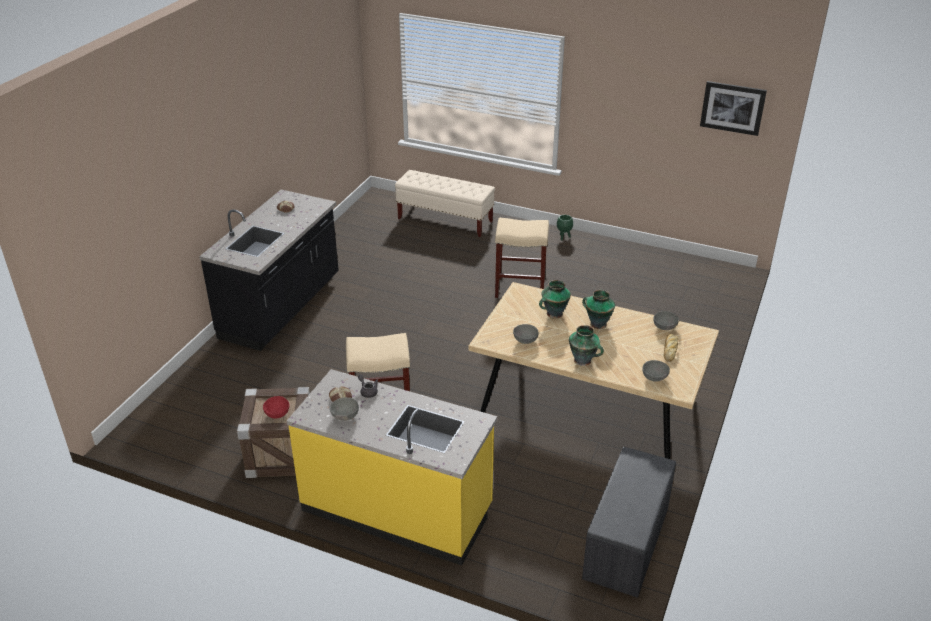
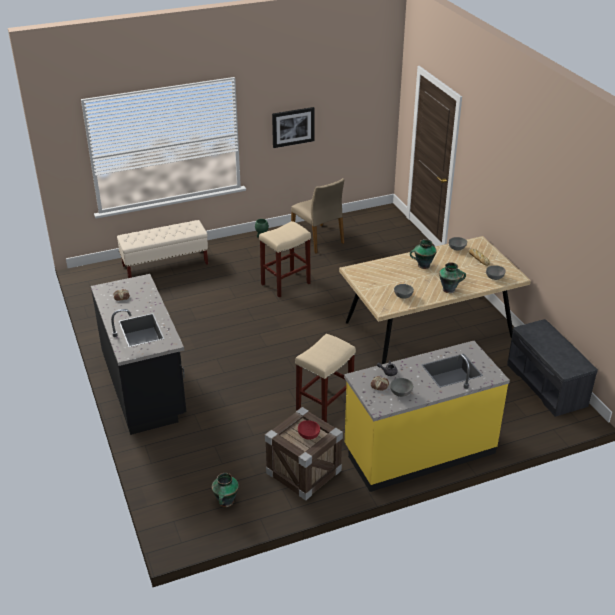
camera: 45 degrees left, 0 degrees up
(553, 314) = (393, 273): vase -> vase (226, 502)
(615, 264) = (318, 239): none -> beige chair
(732, 107) = (365, 92): picture -> picture (293, 127)

